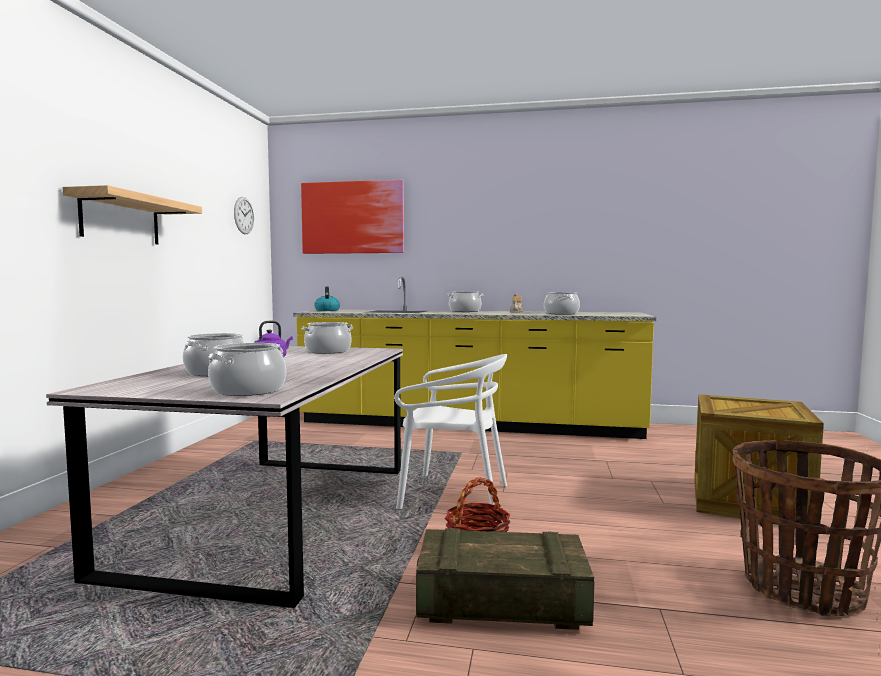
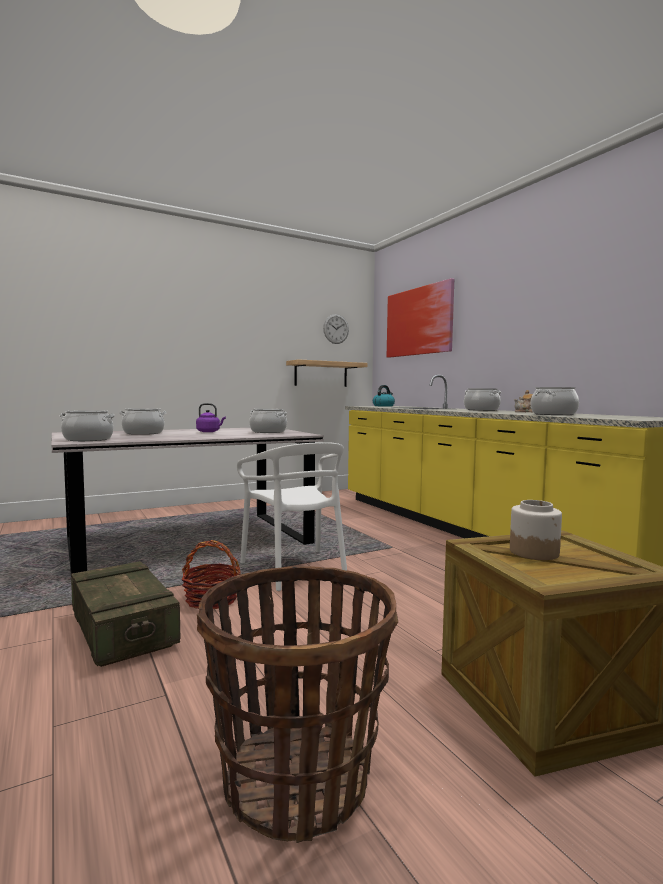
camera: 50 degrees right, 0 degrees up
(120, 219) = (205, 339): shelf -> shelf (321, 374)
(741, 407) = (534, 552): none -> jar

